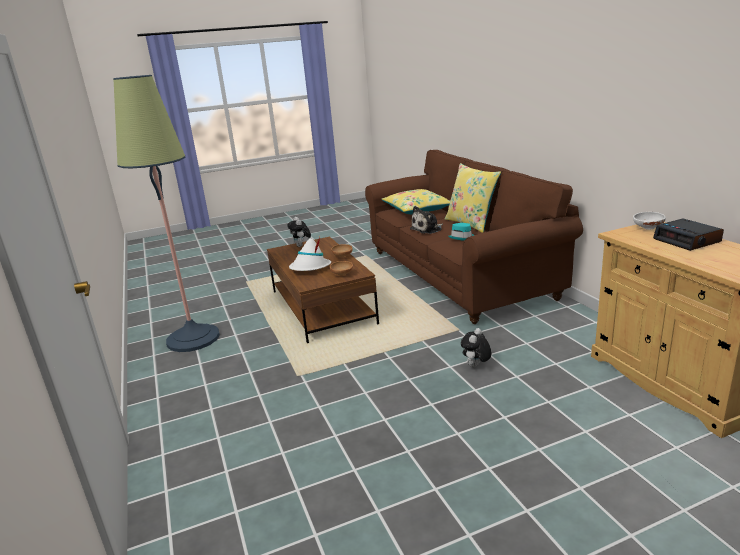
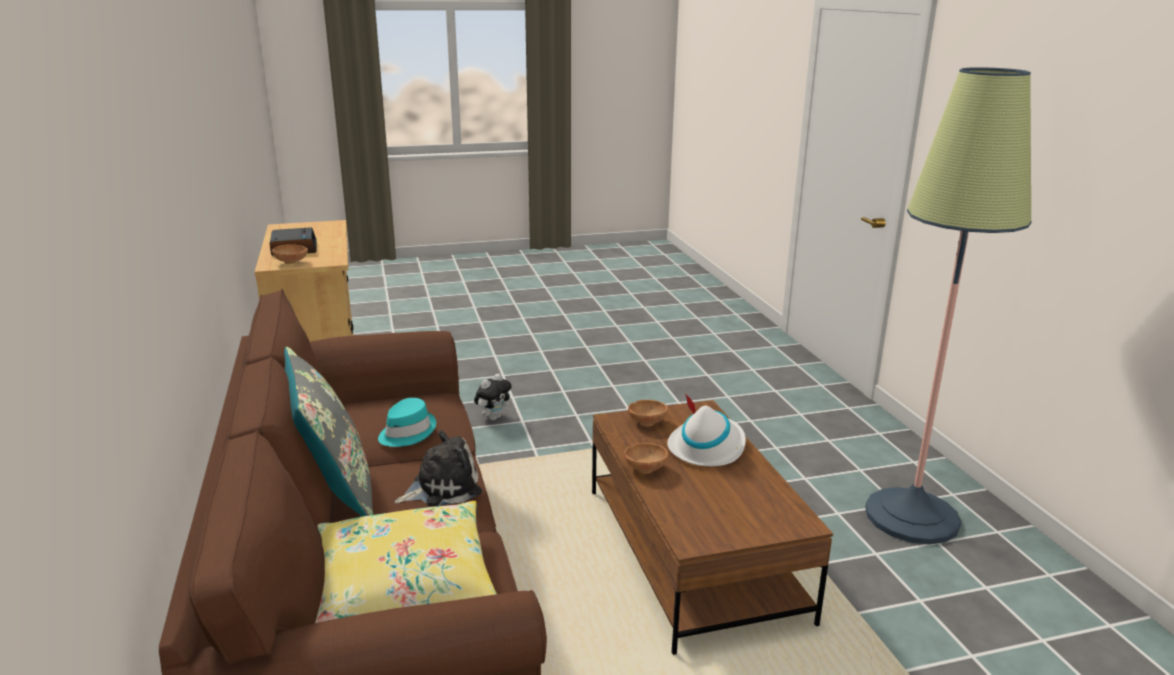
camera: 175 degrees left, 0 degrees up
(301, 246) = (745, 527): plush toy -> none
(471, 224) = (335, 490): yellow pillow -> grey pillow
(647, 228) = (292, 263): white bowl -> brown bowl

